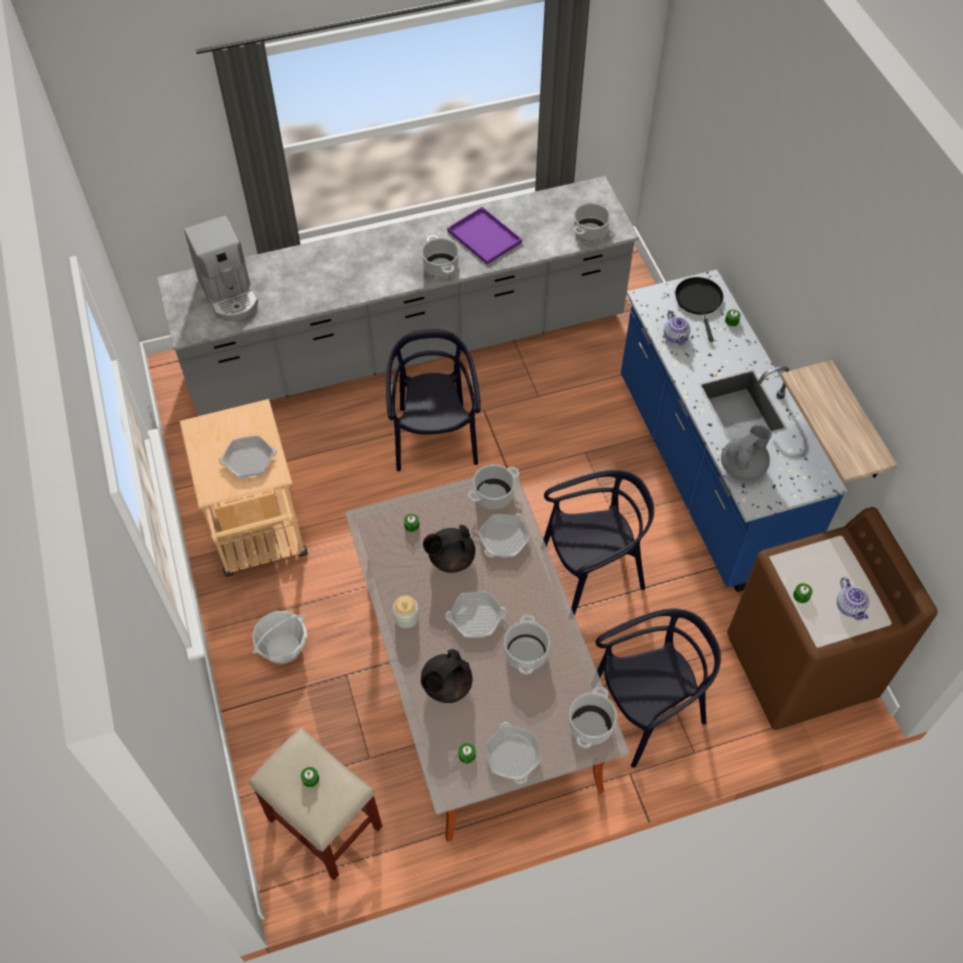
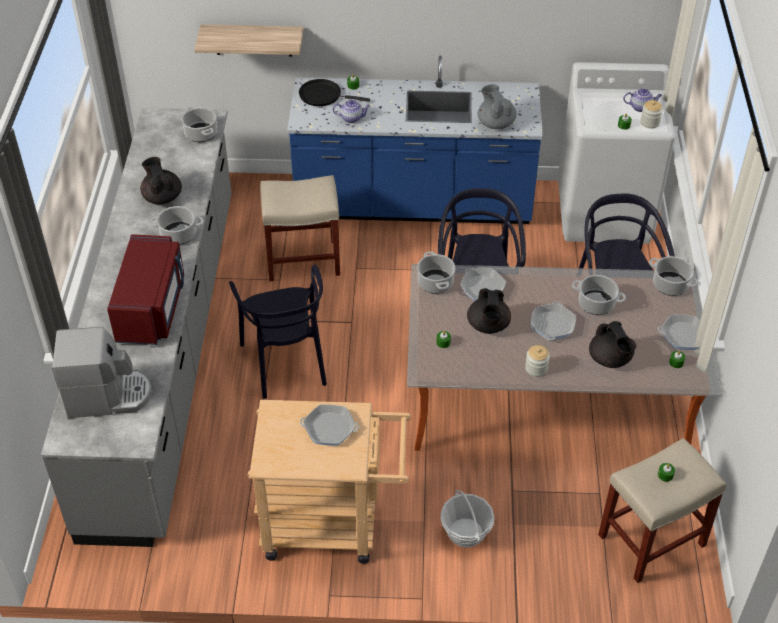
camera: 70 degrees left, 10 degrees down
(249, 460) = (329, 428): frying pan -> frying pan turned 90 degrees counterclockwise
(340, 283) = (152, 308): none -> red microwave
(434, 438) = (286, 362): black chair -> black chair turned 120 degrees counterclockwise
(486, 237) = (162, 197): purple tray -> black teapot
(575, 406) = (304, 260): none -> beige stool
(800, 667) = (604, 213): brown washing machine -> white washing machine
(824, 623) = (650, 122): none -> jar
(857, 424) = (520, 32): shelf -> shelf (253, 40)

